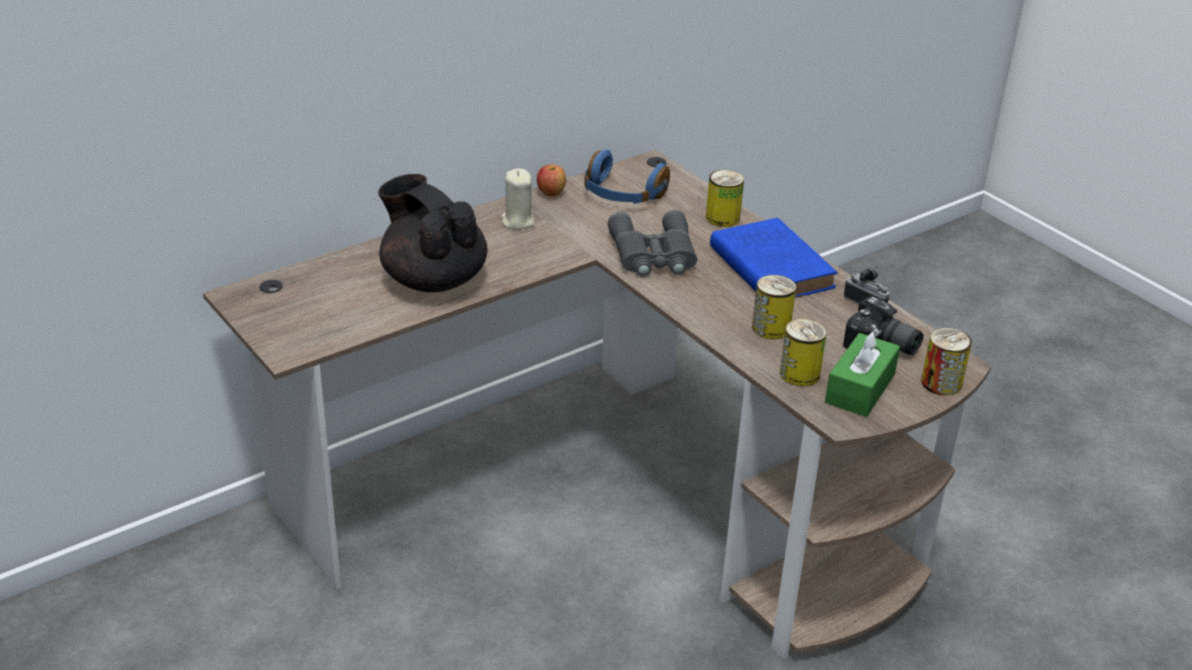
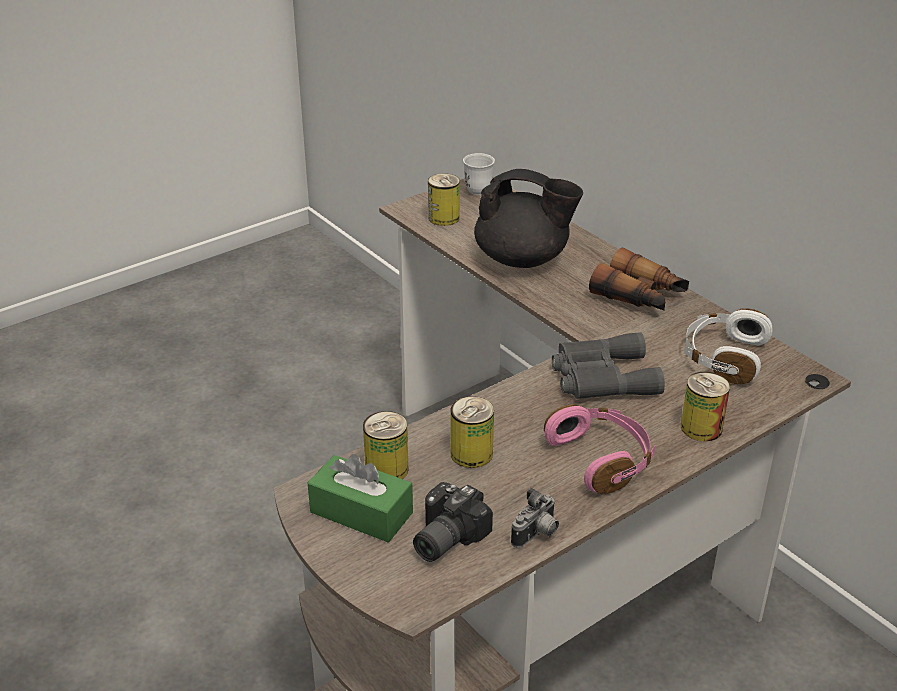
camera: 90 degrees right, 0 degrees up
(251, 298) = (476, 187): none -> white mug
(433, 279) = (523, 259): black teapot -> black teapot turned 60 degrees clockwise
(517, 221) = (640, 296): beige candle -> binoculars
(551, 193) = (706, 313): apple -> none
(622, 195) = (723, 357): blue headphones -> white headphones
(769, 266) = (601, 459): blue book -> pink headphones
(941, 383) = (372, 581): can -> can (443, 218)

